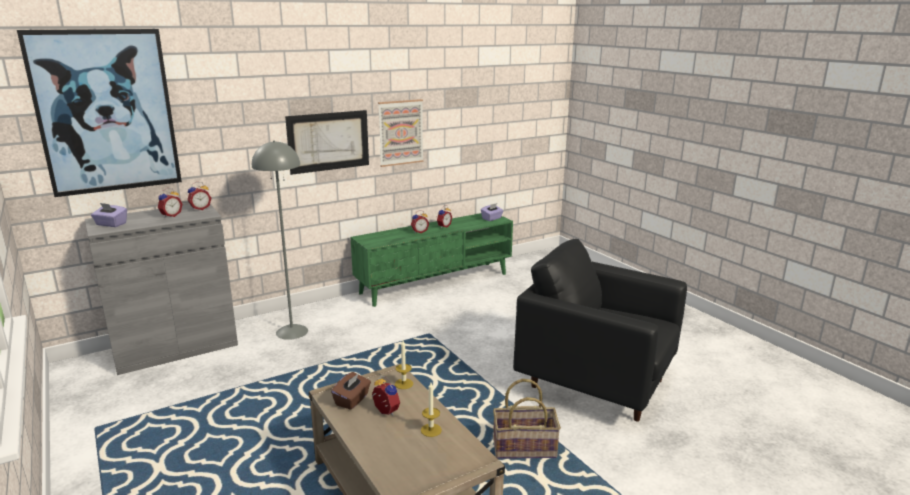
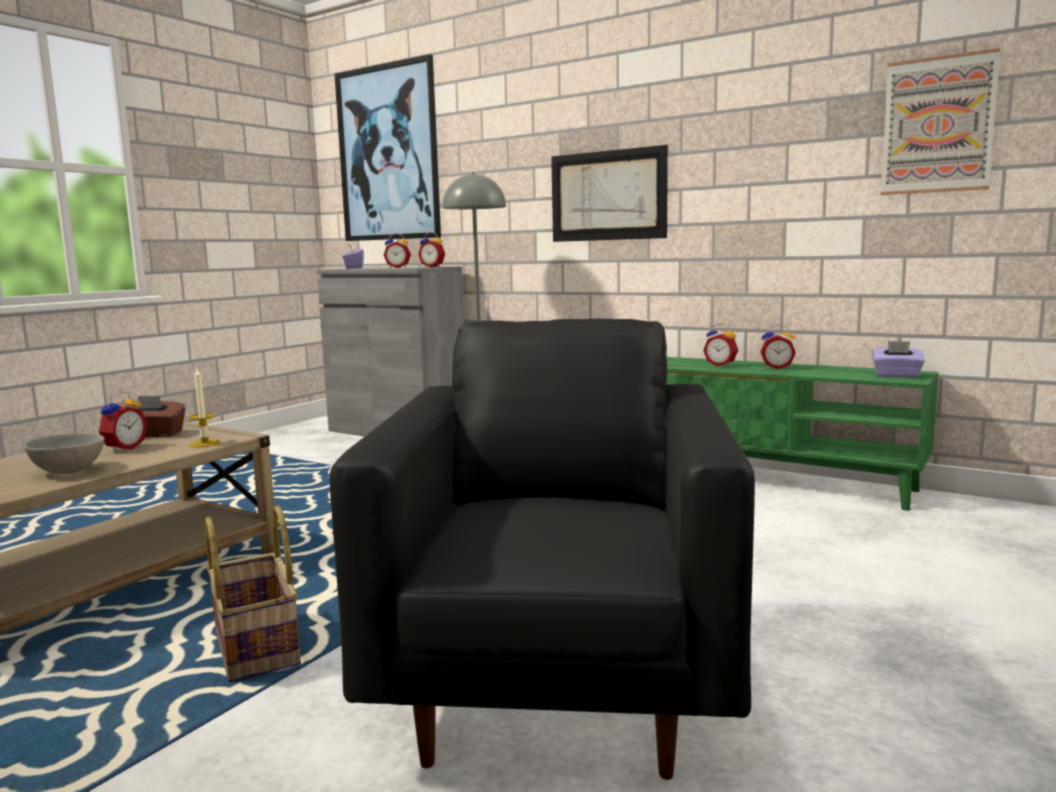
camera: 65 degrees right, 10 degrees down
(400, 132) = (727, 184): picture -> picture (938, 125)
(431, 430) = (69, 471): candle -> grey bowl

